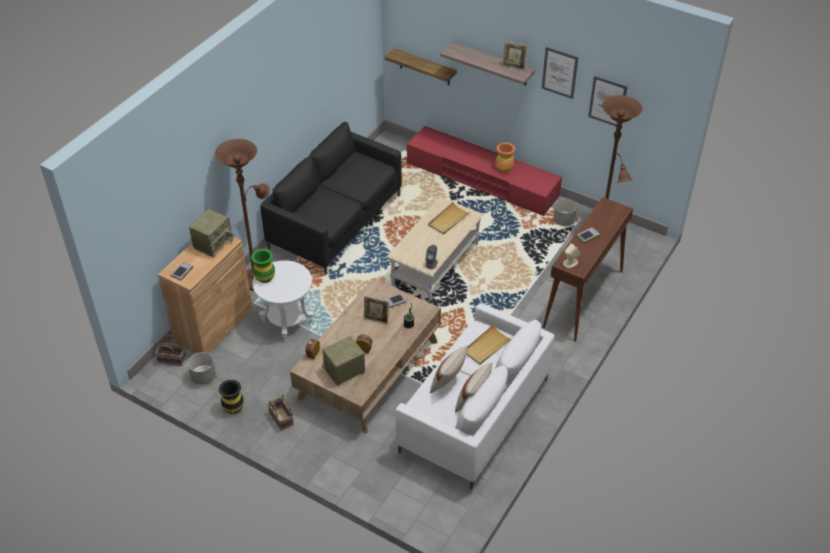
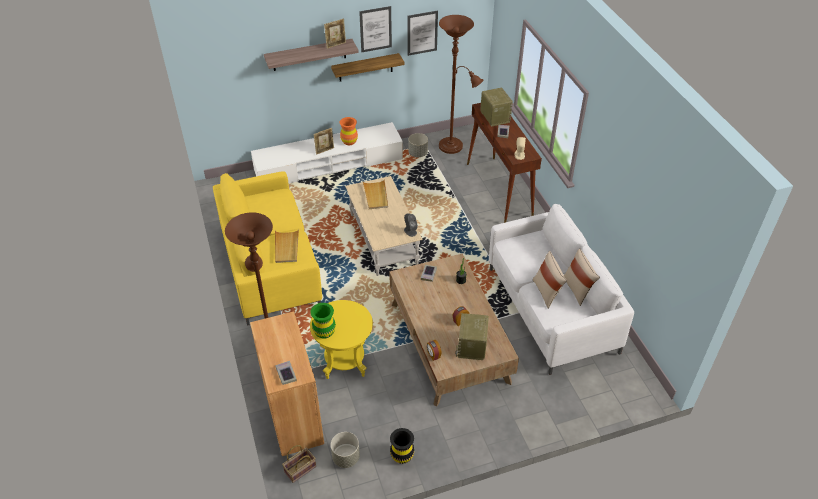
camera: 50 degrees left, 0 degrees up
(213, 243) = (274, 332): radio -> radio (494, 117)
(282, 419) = (447, 429): basket -> none
(287, 322) = (345, 362): white side table -> yellow side table
(335, 222) = (270, 267): black sofa -> yellow sofa
(376, 320) = (436, 295): picture frame -> picture frame (324, 150)
(424, 67) = (239, 94): shelf -> shelf (365, 67)
(482, 180) = (329, 165): red tv stand -> white tv stand
(486, 346) = (531, 251): beige tray -> beige tray (286, 247)

